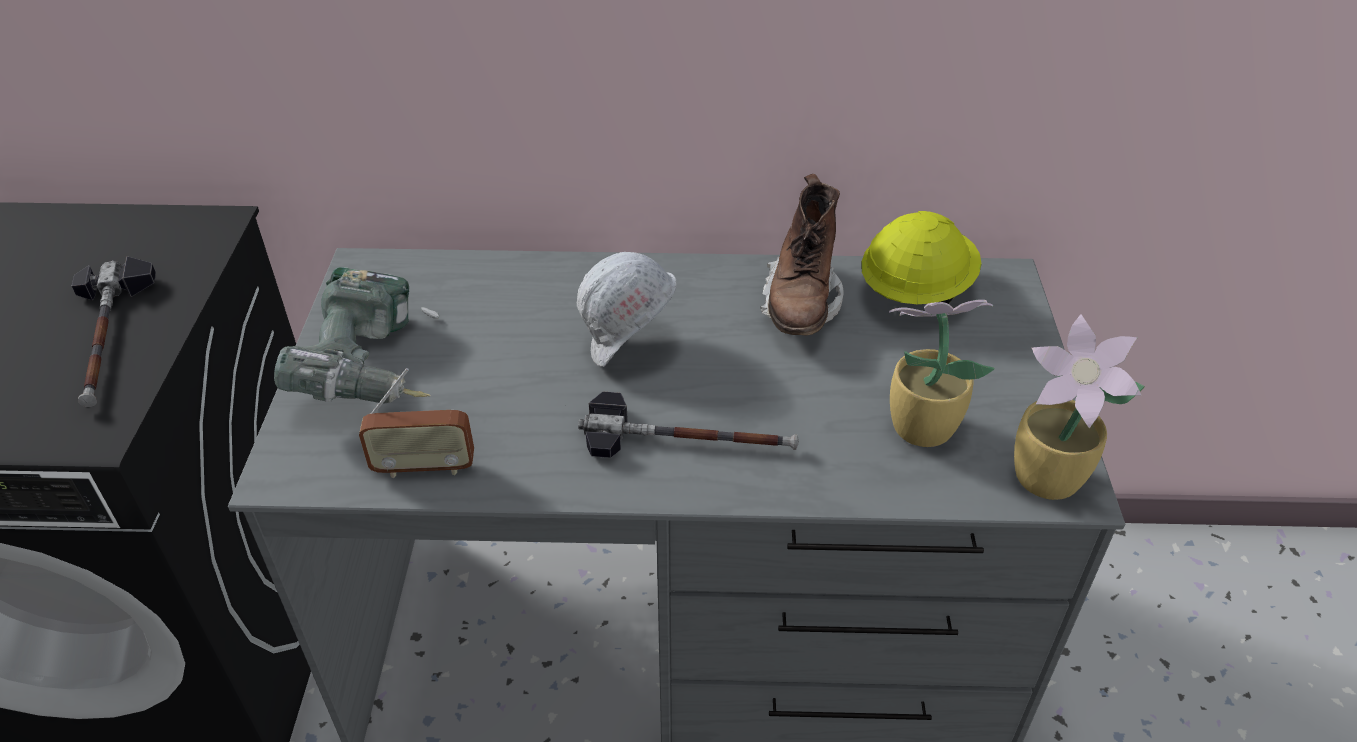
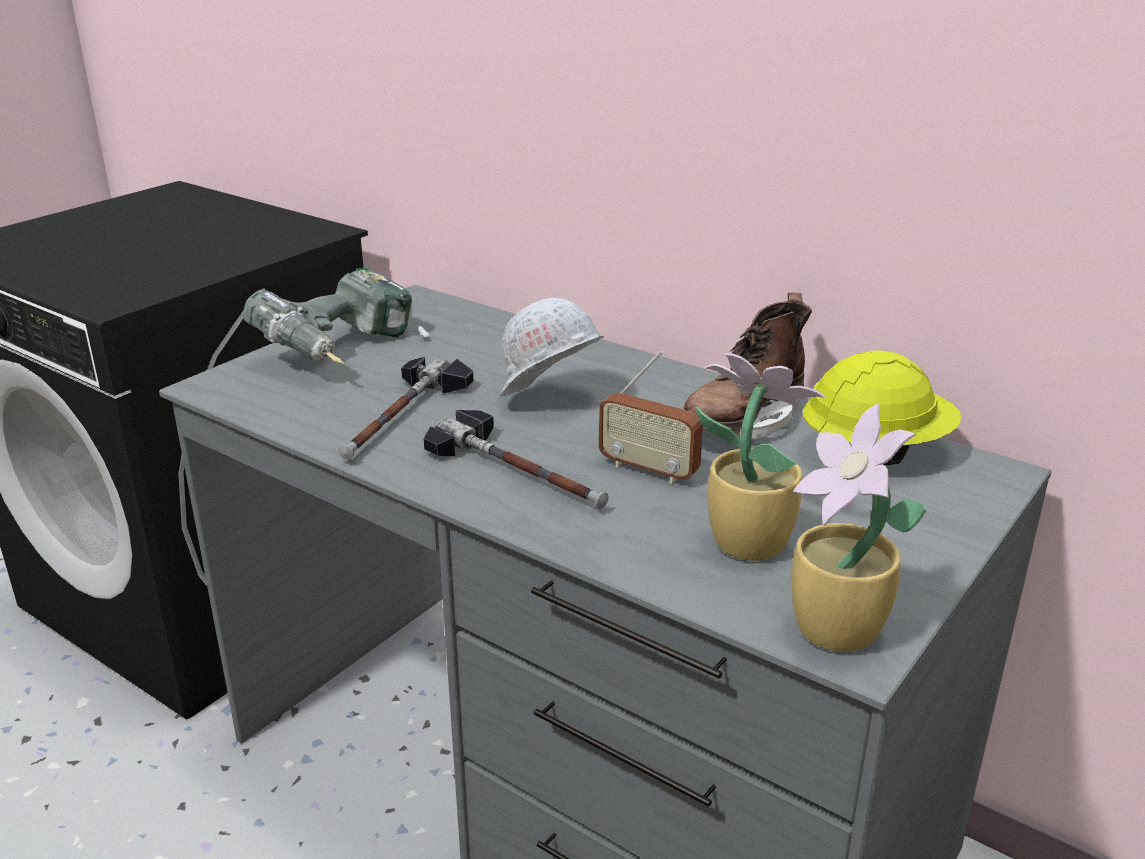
camera: 35 degrees right, 15 degrees down
(109, 337) = (186, 265): hammer -> hammer (402, 417)
(424, 467) = (303, 415): radio -> radio (648, 470)

